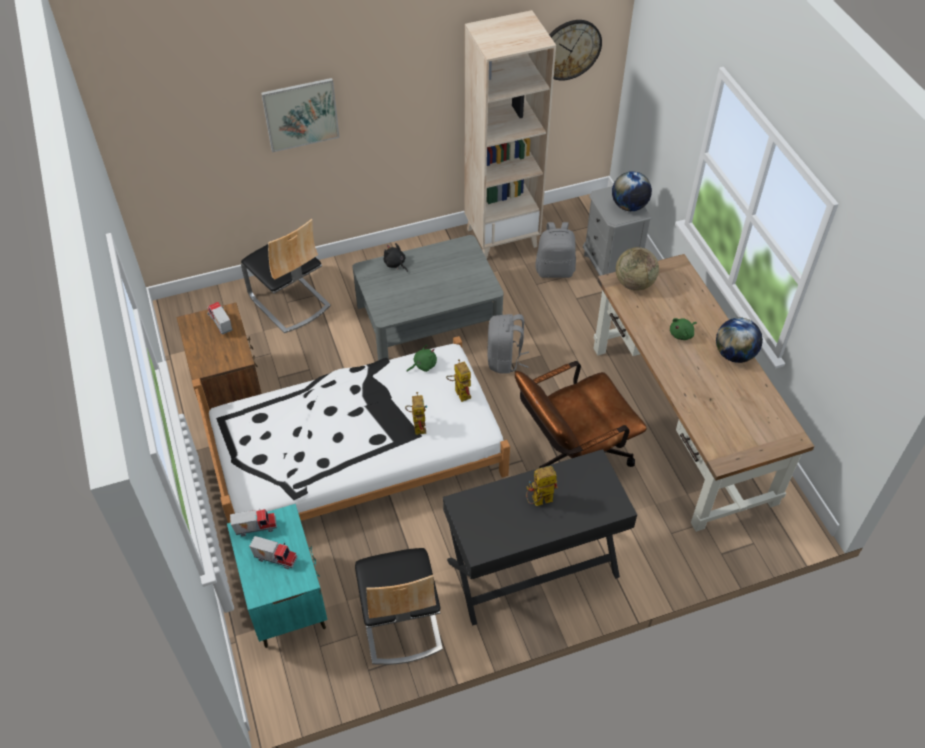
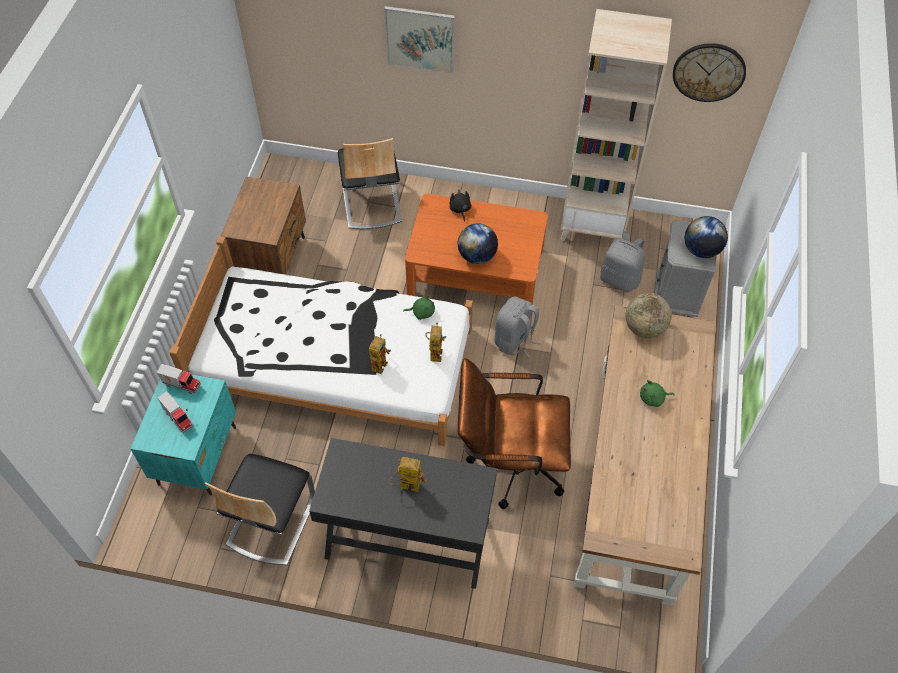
camera: 30 degrees right, 5 degrees up
(220, 324) = (274, 198): toy truck -> none
(428, 318) = (475, 271): grey coffee table -> orange coffee table
(734, 354) = (689, 443): globe -> globe (477, 256)

